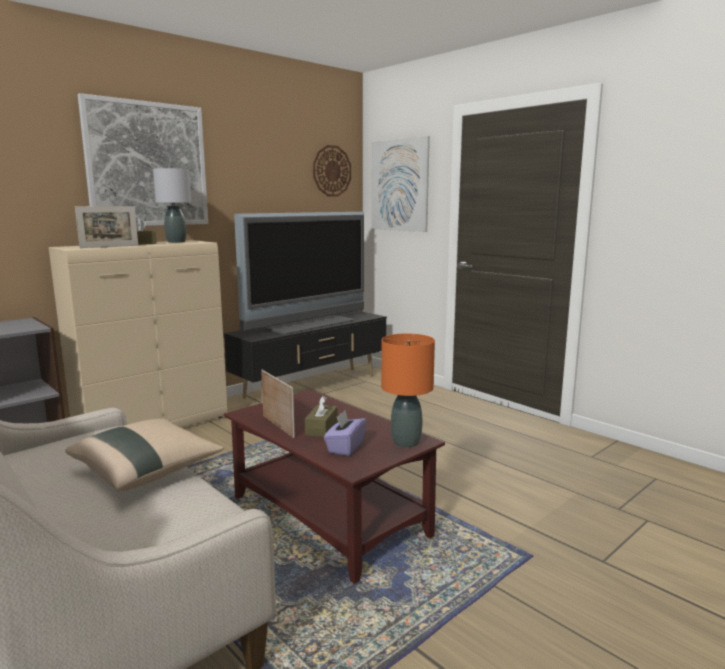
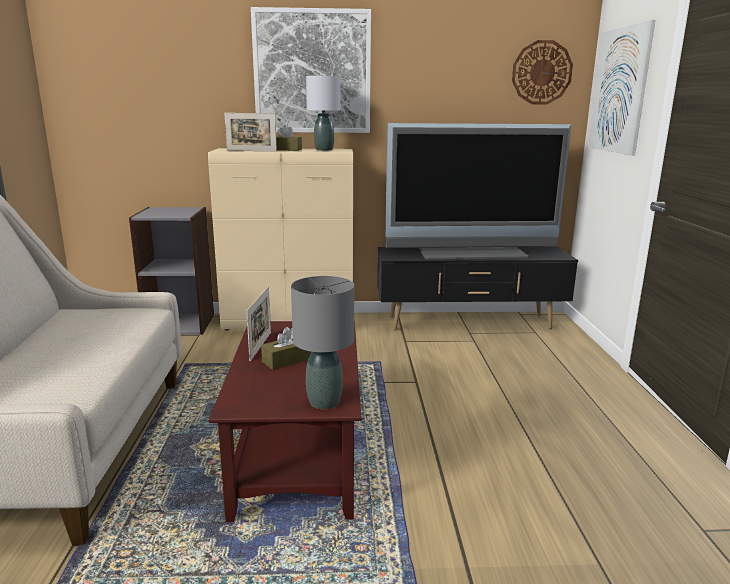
camera: 40 degrees right, 5 degrees up
(147, 471) = (102, 349): beige pillow -> none
(345, 447) = (268, 385): purple tissue box -> none
(406, 442) = (324, 402): orange table lamp -> grey table lamp

